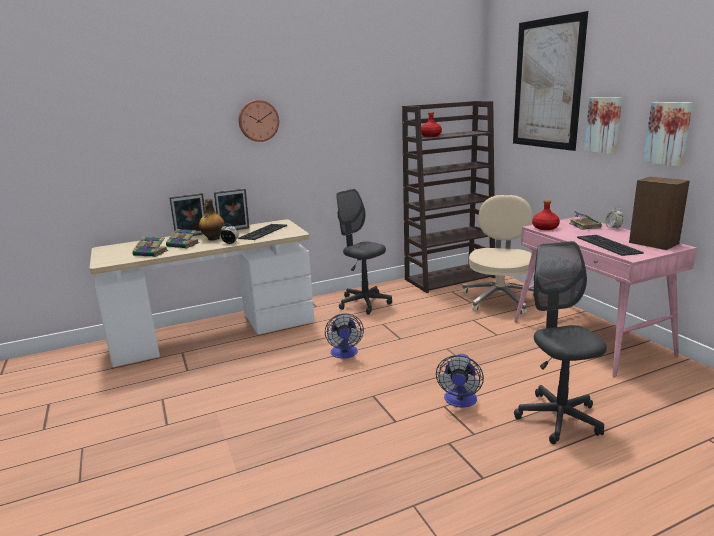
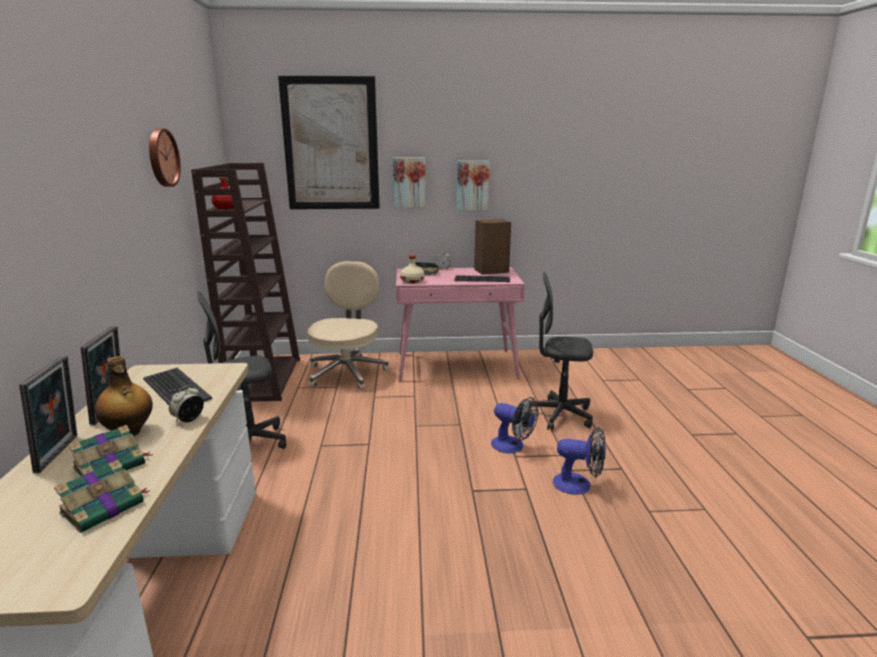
camera: 70 degrees left, 0 degrees up
(258, 120) = (69, 199): wall clock -> wall clock (162, 158)
(344, 354) = (367, 488): fan -> fan (579, 484)
(499, 299) = (347, 372): beige office chair -> beige office chair turned 60 degrees clockwise
(545, 228) = (412, 281): red bottle -> beige bottle

